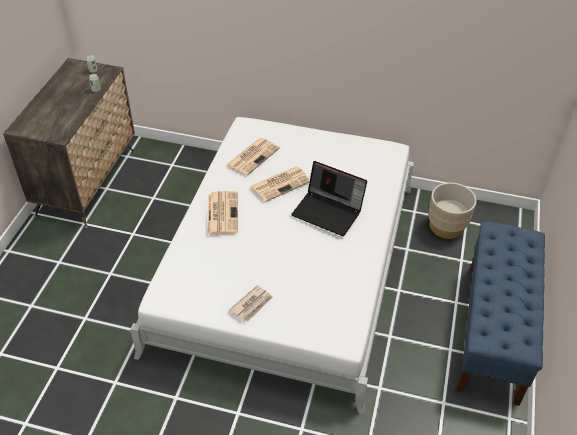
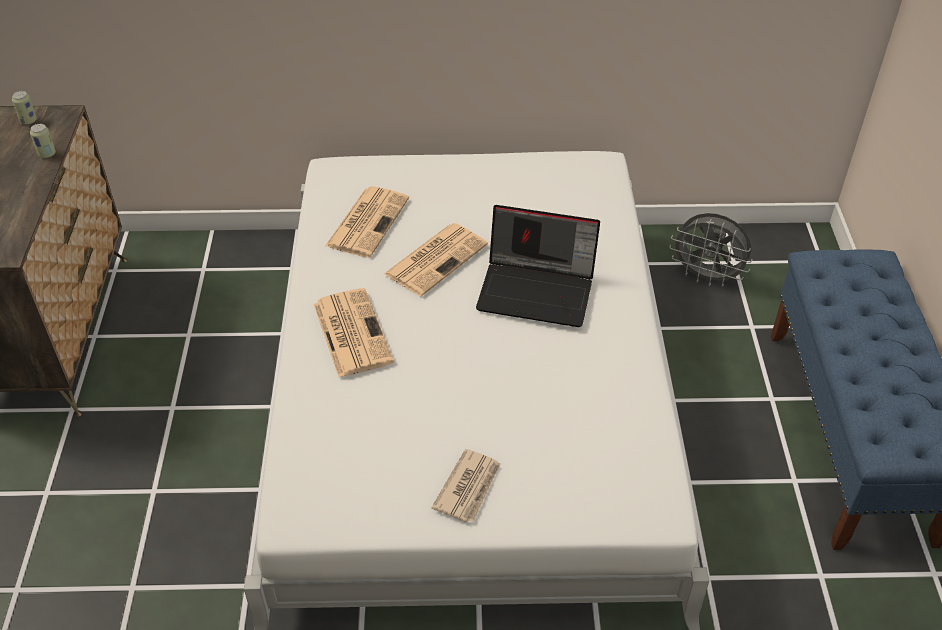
camera: 15 degrees left, 0 degrees up
(446, 226) = (707, 277): beige planter -> grey fan

